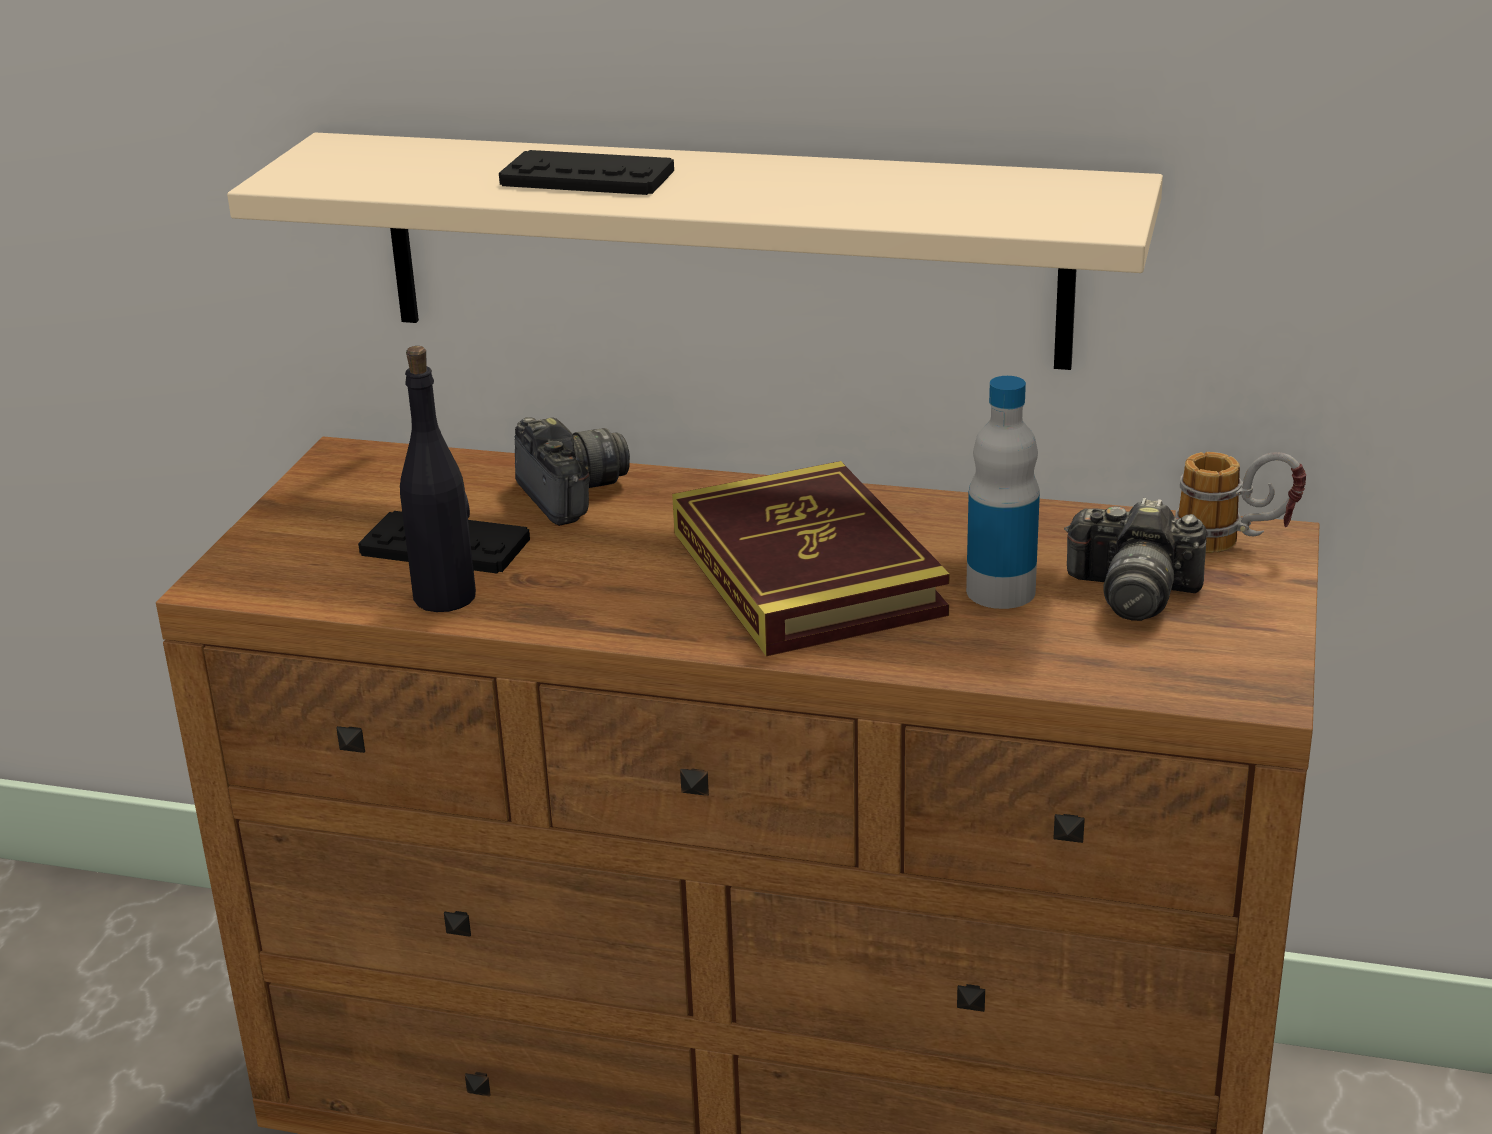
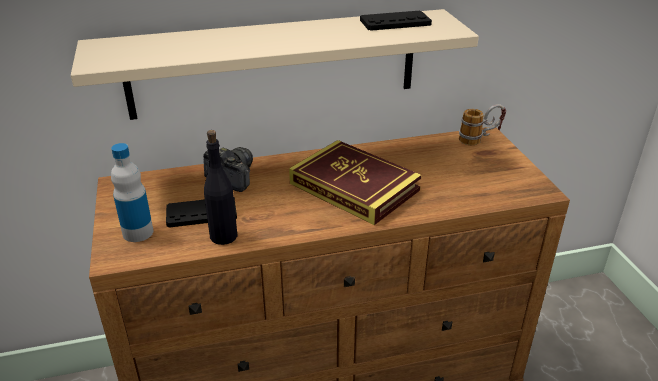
camera: 30 degrees left, 5 degrees up
(587, 177) = (235, 41): black game controller -> black game controller (395, 22)
(1000, 591) = (427, 176): bottle -> bottle (138, 232)
(1133, 593) = (468, 165): camera -> none

